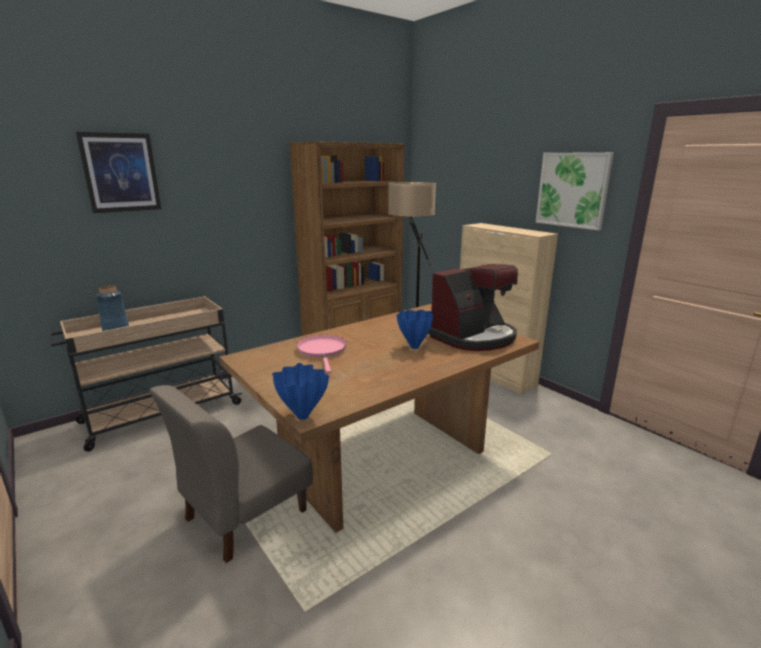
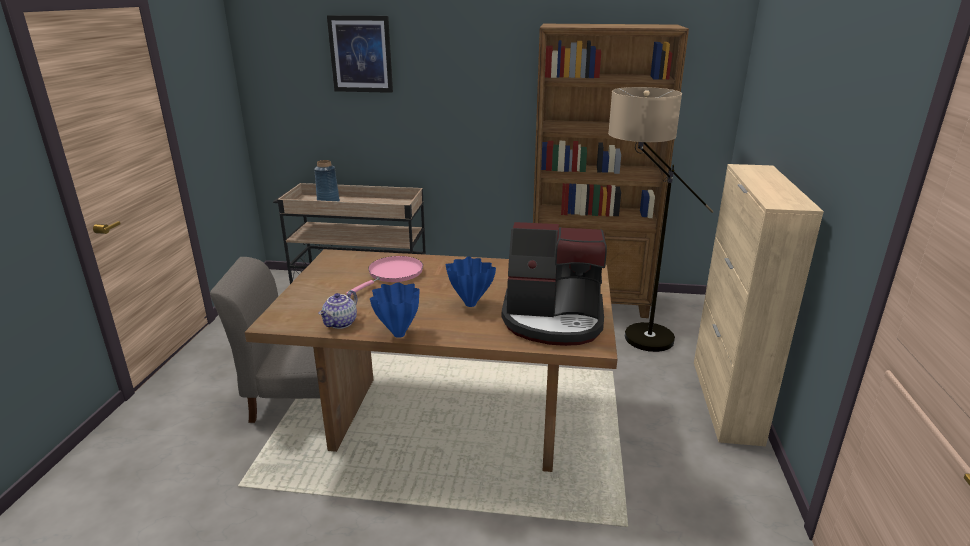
camera: 45 degrees right, 5 degrees up
(301, 416) = (268, 320): blue vase -> blue vase (398, 334)
(363, 392) = (341, 323): none -> teapot
(572, 190) = (854, 140): picture -> none

